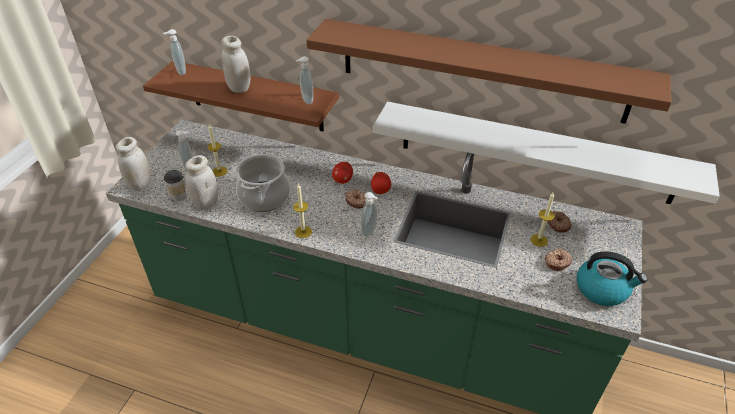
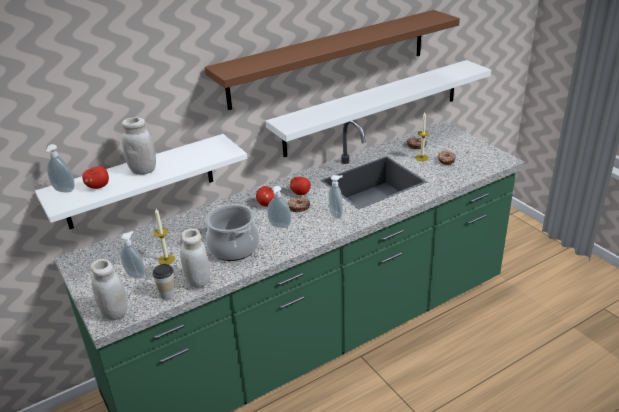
camera: 50 degrees left, 10 degrees down
(198, 82) = (98, 186): none -> apple
(255, 96) = (140, 182): brown shelf -> white shelf
(303, 232) = (299, 243): candle -> none
(306, 100) = (212, 148): soap dispenser -> soap dispenser (279, 226)
(602, 289) = (482, 156): kettle -> none

